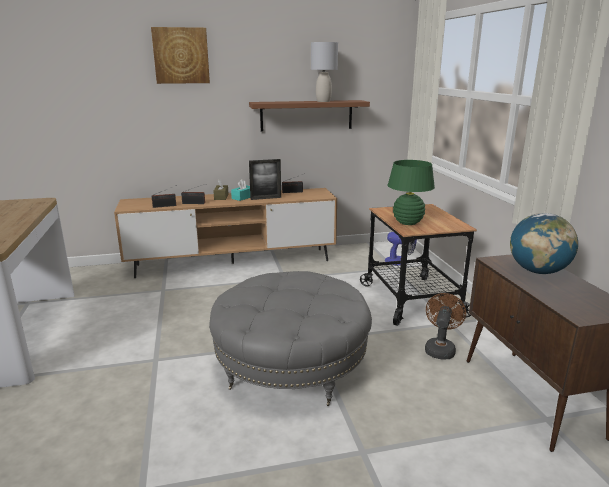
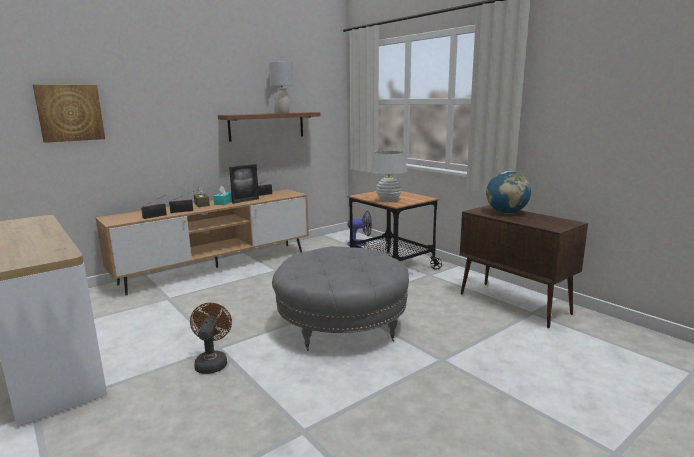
camera: 25 degrees left, 5 degrees down
(181, 55) = (153, 72): picture -> picture (70, 113)
(407, 222) = (388, 200): green table lamp -> white table lamp
(440, 348) = (437, 290): brown fan -> brown fan (212, 362)

